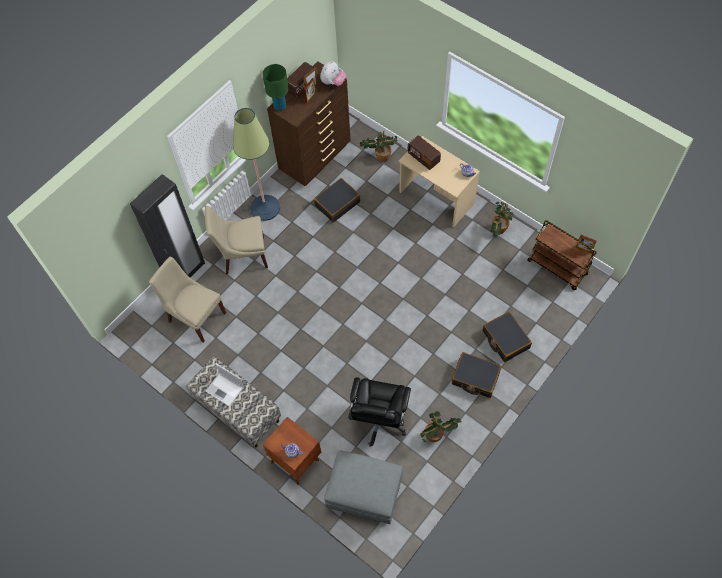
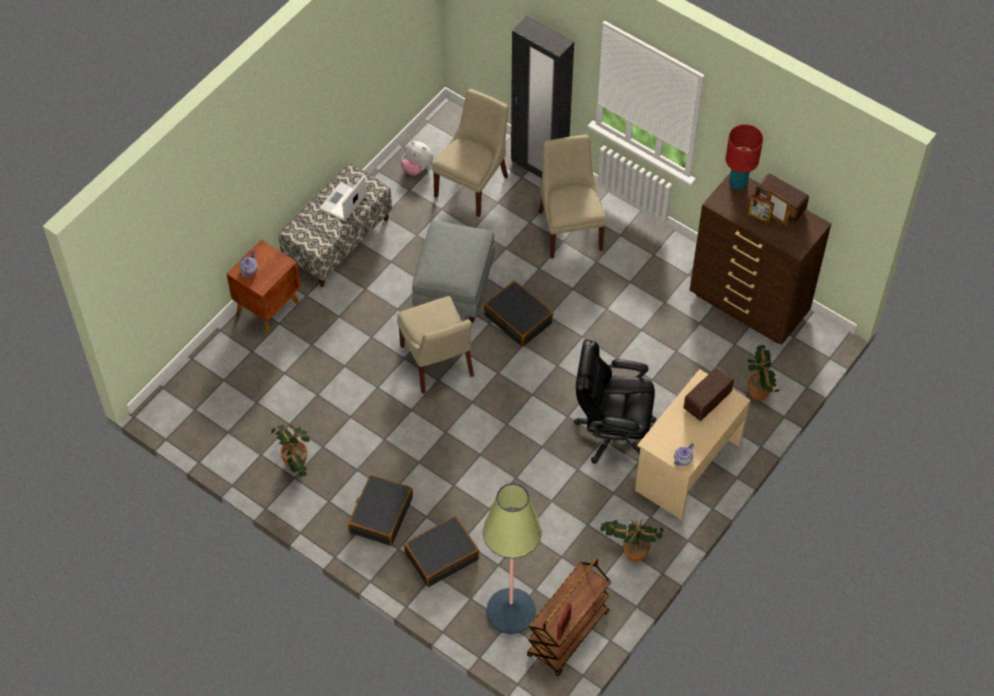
camera: 85 degrees right, 5 degrees down
(265, 208) = (651, 248): floor lamp -> floor lamp (511, 611)
(279, 106) = (738, 183): green table lamp -> red table lamp
(333, 82) = (790, 244): plush toy -> plush toy (417, 168)
(337, 203) = (666, 336): black suitcase -> black suitcase (518, 319)
(352, 341) = (438, 363): none -> beige chair
(364, 494) = (220, 384): grey ottoman -> grey ottoman (453, 286)
(379, 419) = (321, 398): black office chair -> black office chair (612, 432)

